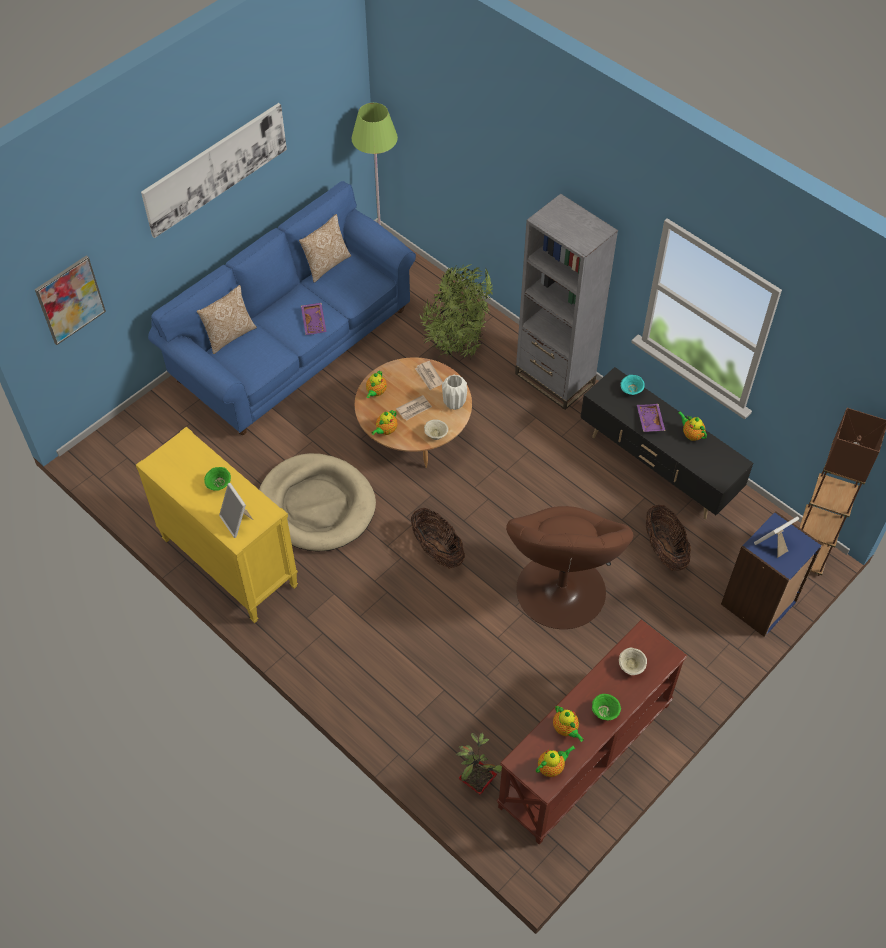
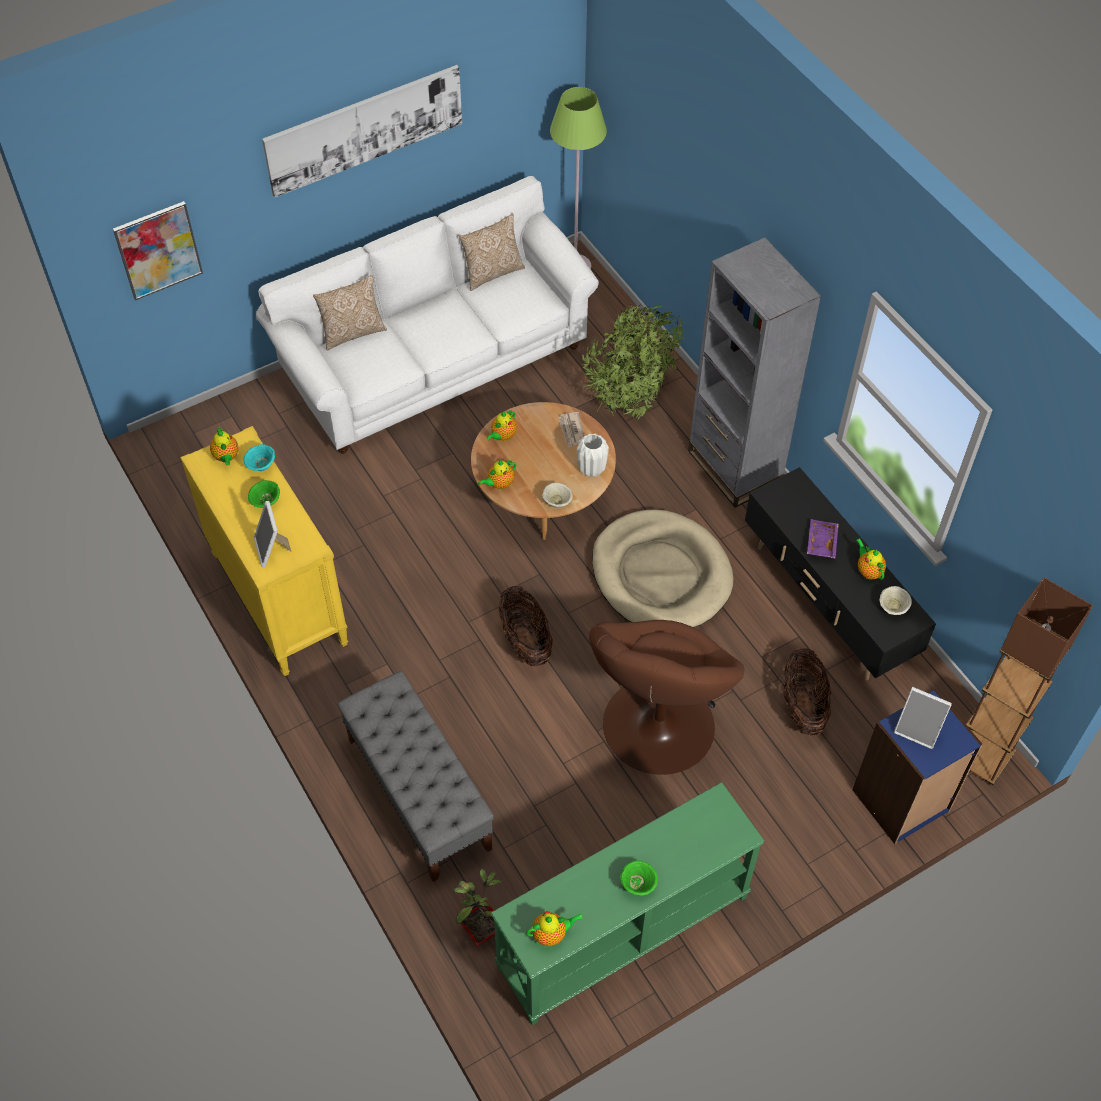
camera: 15 degrees right, 0 degrees up
(293, 346) = (434, 362): blue sofa -> white sofa
(314, 322) = (456, 337): purple tray -> none
(317, 505) = (401, 555): beige dog bed -> beige dog bed (661, 575)
(392, 689) = (418, 793): none -> grey bench
(414, 409) = (542, 465): newspaper -> none
(566, 729) = (584, 893): teapot -> teapot (226, 457)
(586, 756) = (623, 934): brown console table -> green console table
(631, 391) = (810, 501): turquoise bowl -> turquoise bowl (262, 466)
(631, 666) = (690, 836): beige bowl -> beige bowl (893, 608)
(773, 544) = (918, 729): picture frame -> picture frame turned 135 degrees counterclockwise

